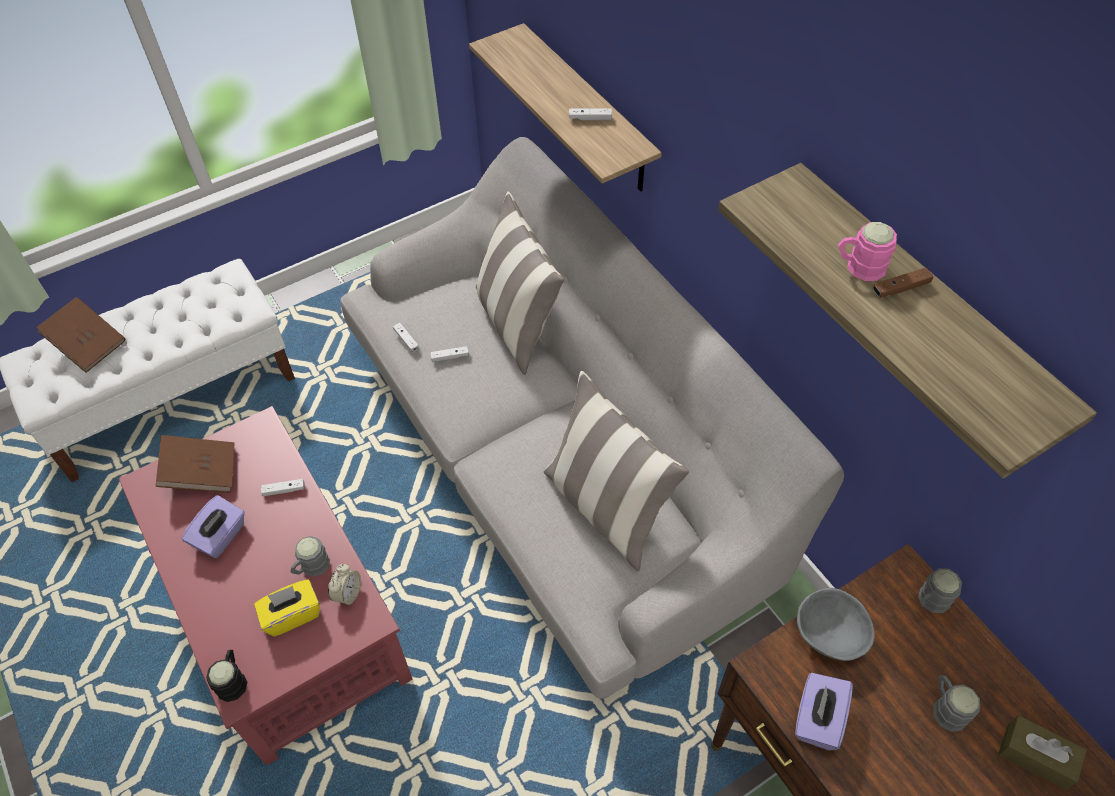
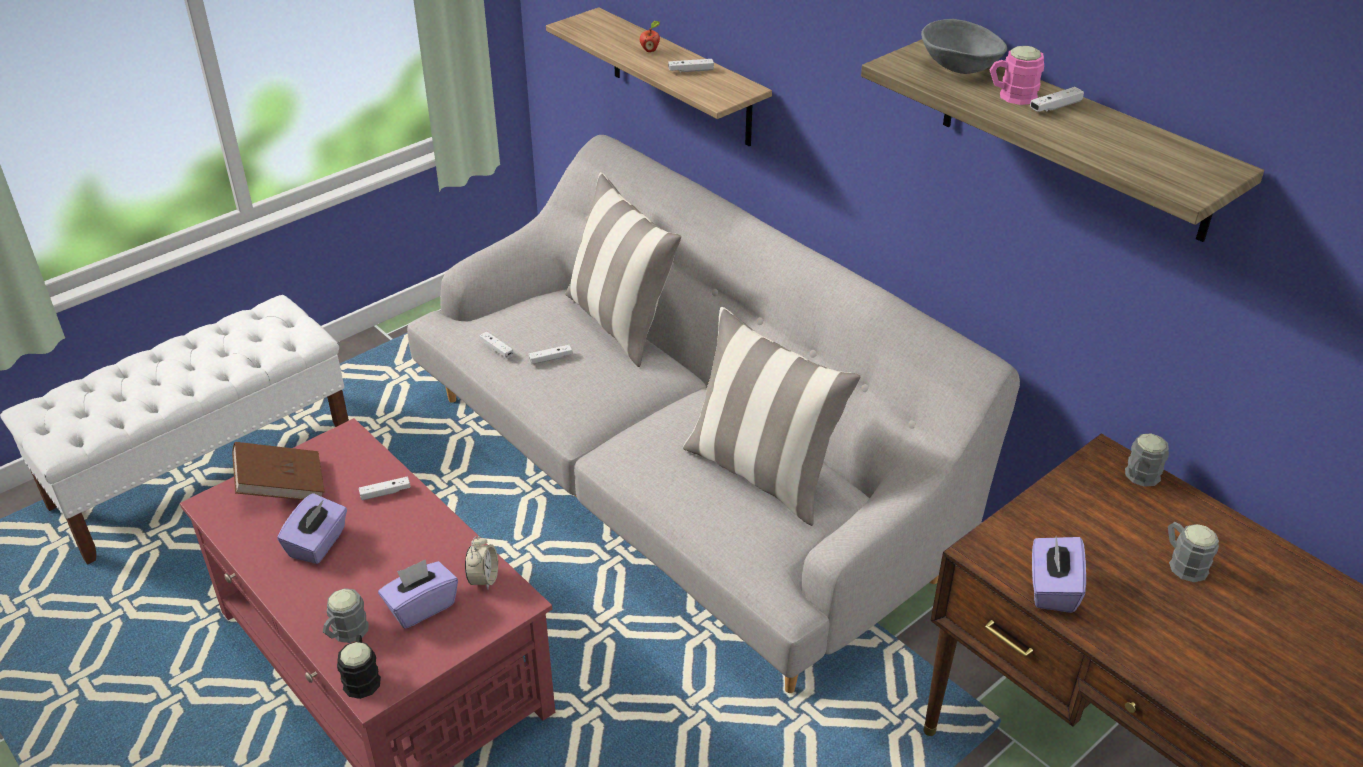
camera: 10 degrees left, 15 degrees down
(88, 345) = (116, 386): brown book -> none
(292, 615) = (421, 606): yellow tissue box -> purple tissue box
(311, 567) = (434, 560): grey mug -> grey mug (345, 633)
(558, 87) = (650, 50): none -> apple
(829, 635) = (1043, 517): grey bowl -> grey bowl (959, 69)
(900, 288) = (1055, 107): brown game controller -> white game controller
(1036, 756) = (1286, 592): brown tissue box -> none

